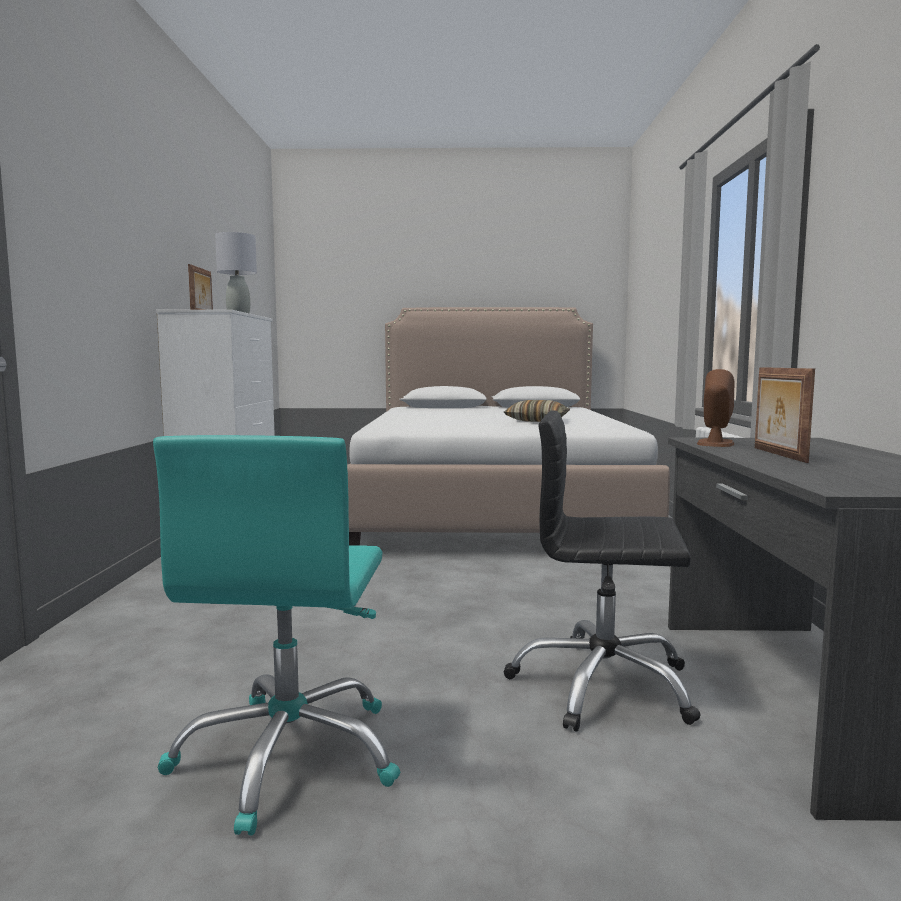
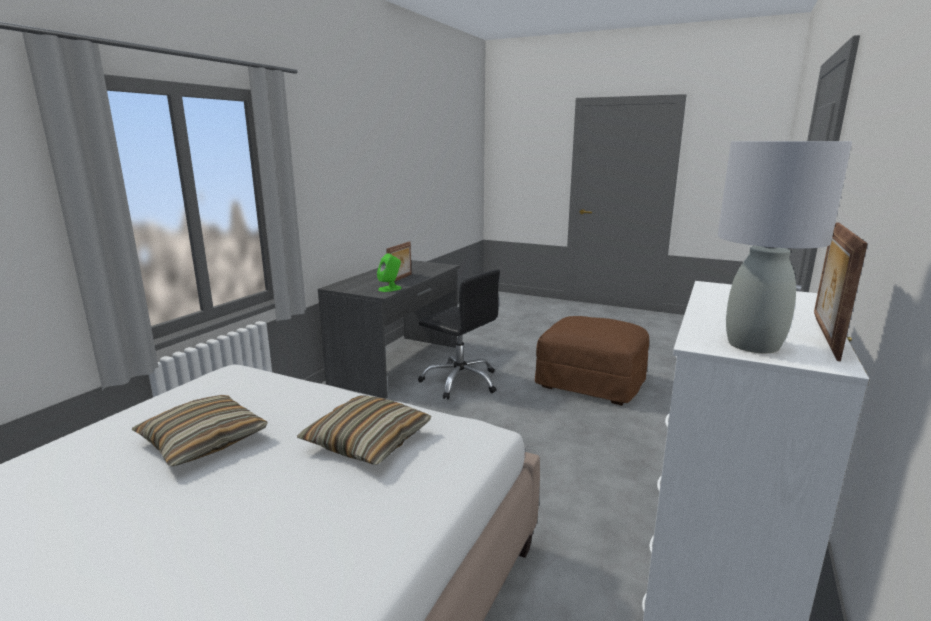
camera: 155 degrees left, 10 degrees up
(289, 756) = (591, 383): turquoise office chair -> brown ottoman
(444, 423) = (368, 441): none -> pillow
(715, 443) = (390, 289): brown speaker -> green speaker

